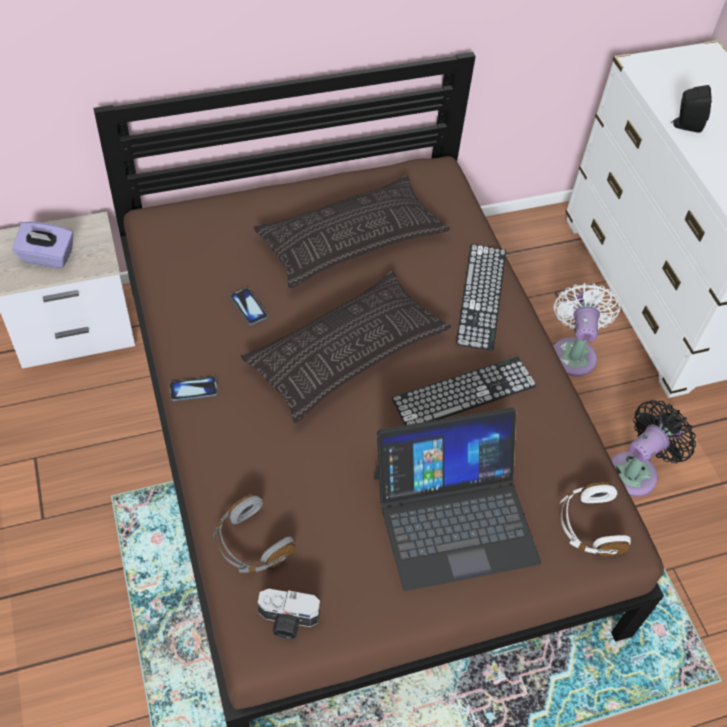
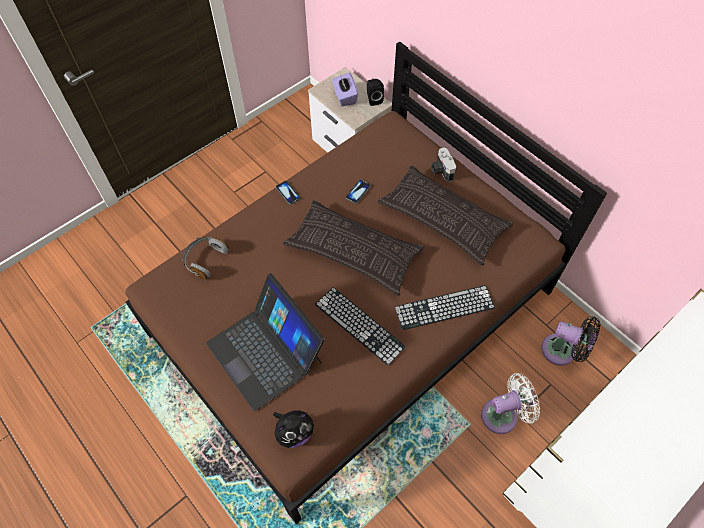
camera: 70 degrees right, 5 degrees up
(287, 621) = (167, 295): camera -> camera (441, 170)
(589, 526) = (294, 432): white headphones -> plush toy
(636, 471) = (426, 490): black fan -> black fan (562, 351)
(685, 125) = (659, 363): black speaker -> black speaker (373, 99)

